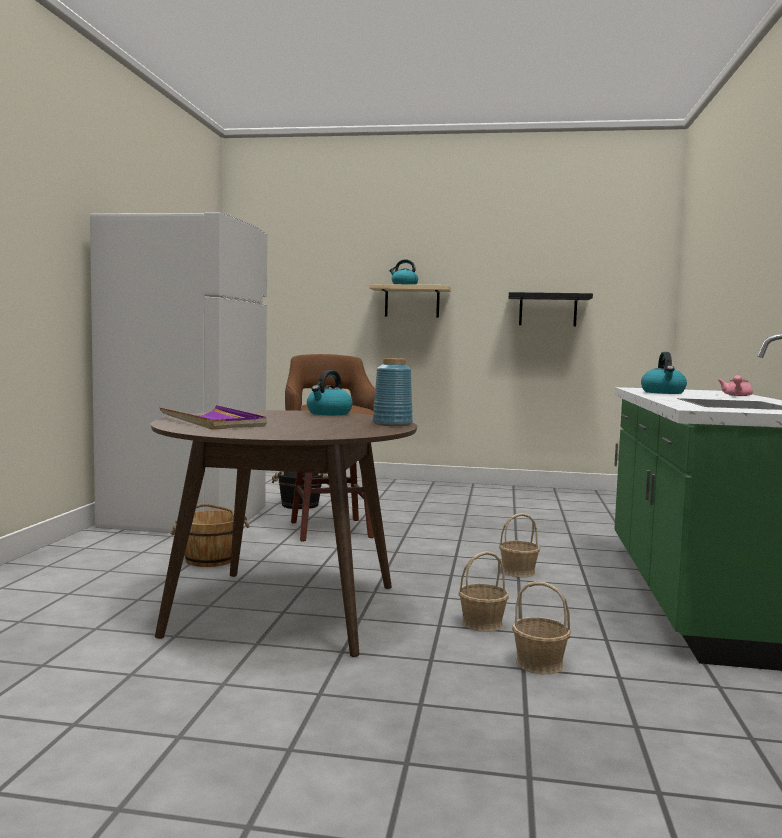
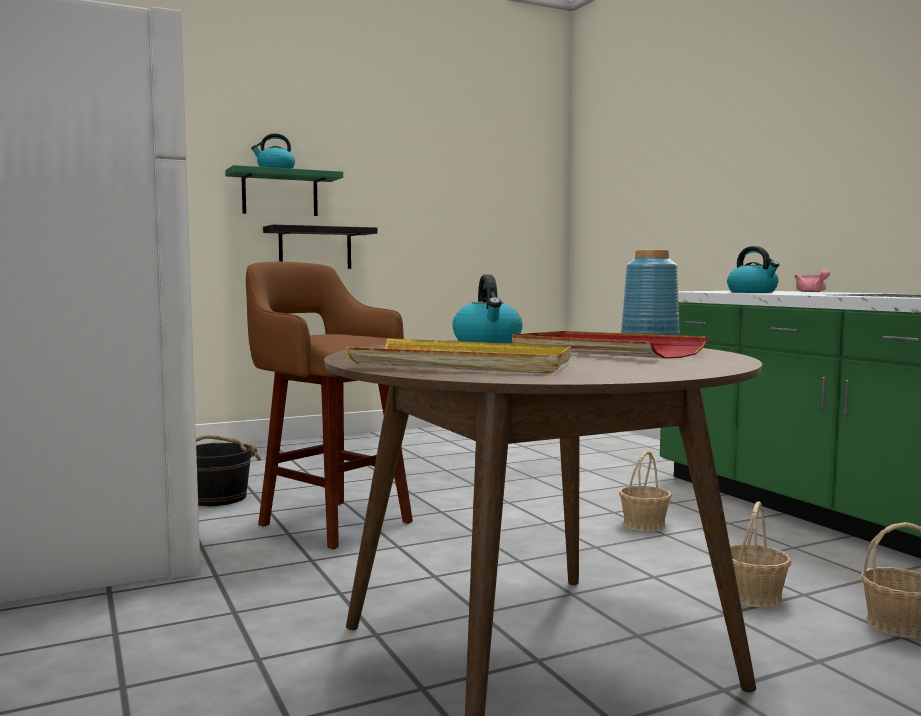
camera: 35 degrees left, 0 degrees up
(210, 559) = (259, 612): brown bucket -> none
(213, 422) = (464, 365): purple tray -> yellow tray
(335, 424) = (603, 351): none -> red tray
(412, 301) = (280, 194): beige shelf -> green shelf
(548, 310) = (447, 208): black shelf -> black shelf (315, 248)

